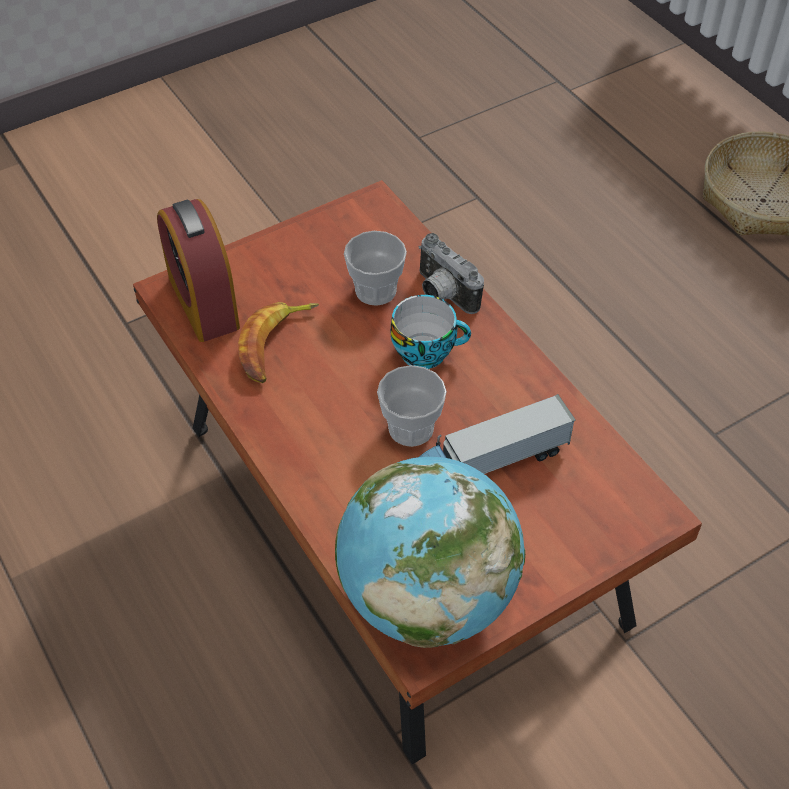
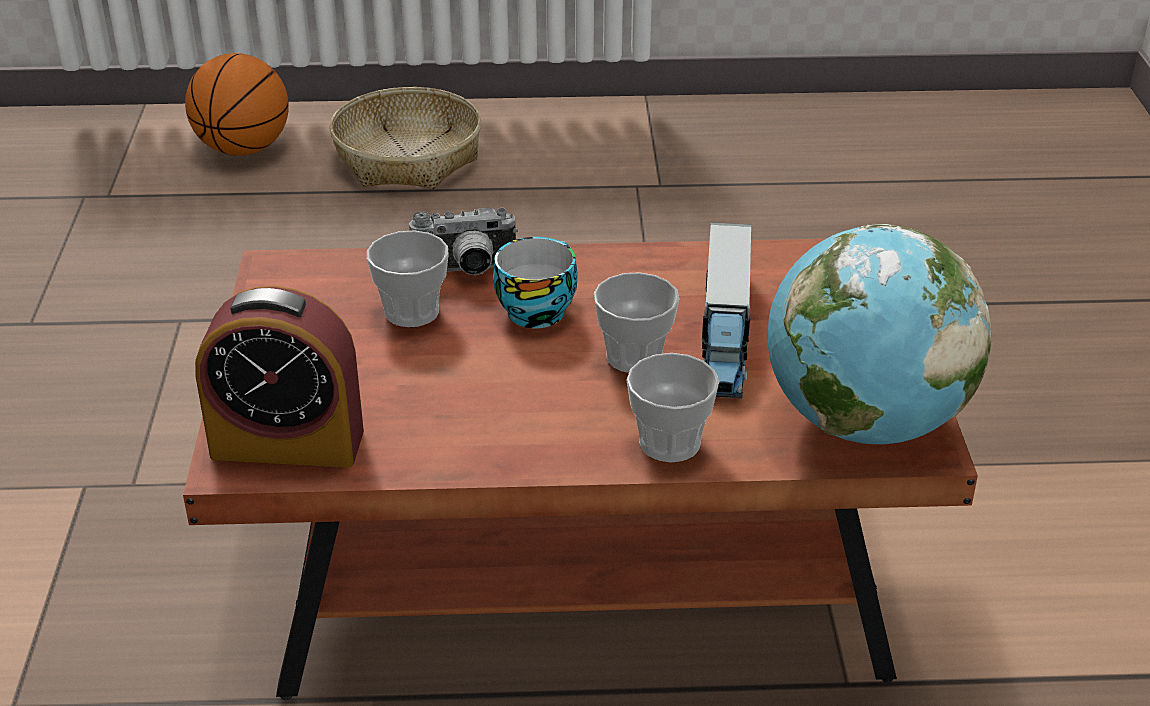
camera: 60 degrees left, 15 degrees down
(275, 345) = (419, 409): banana -> none
(326, 489) = (670, 443): none -> cup
(683, 116) = (243, 149): none -> basketball

